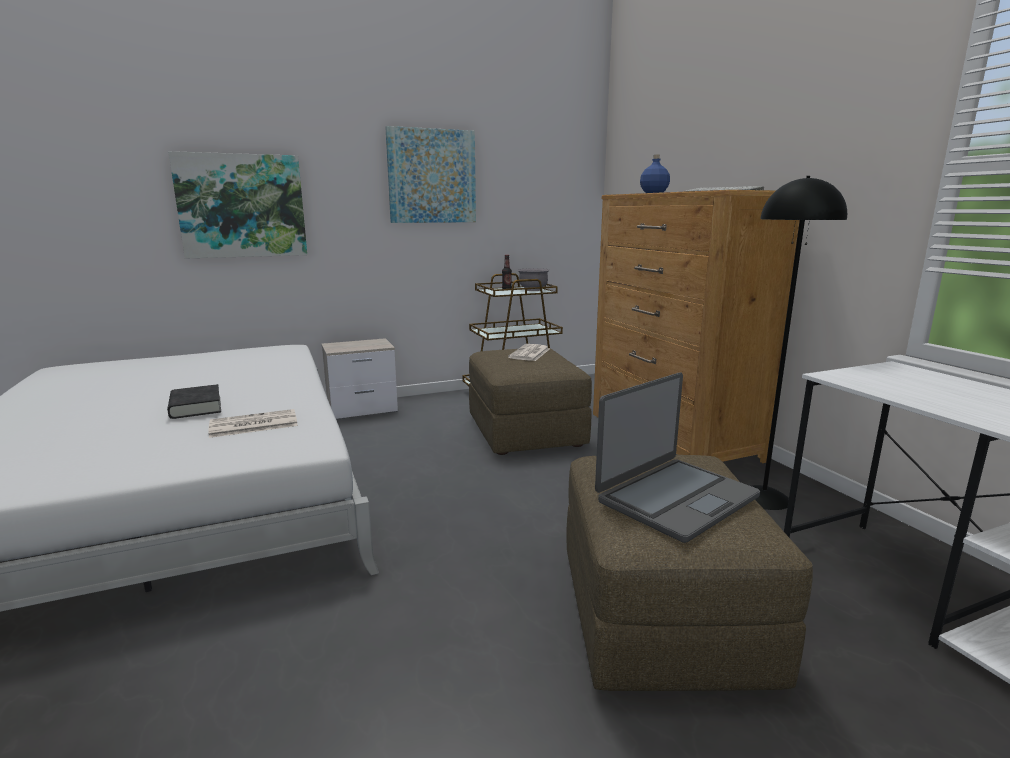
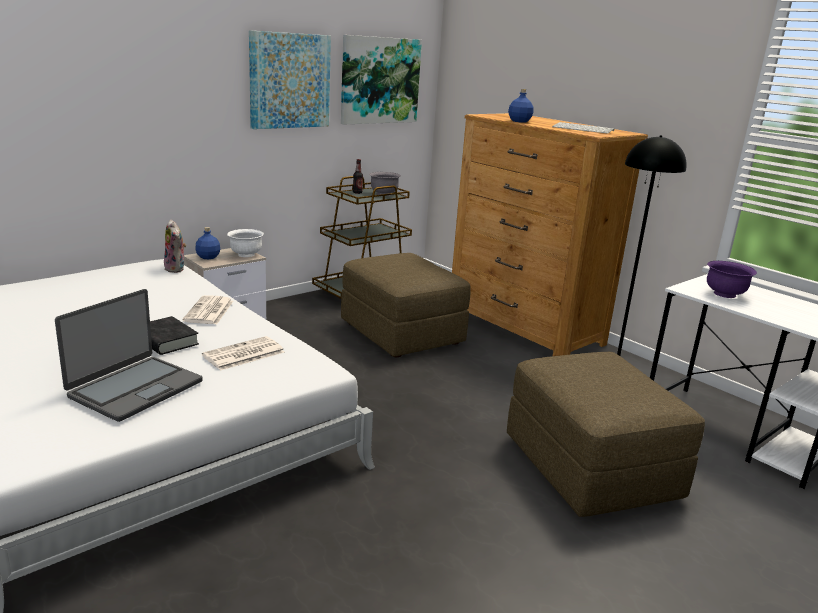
camera: 20 degrees left, 5 degrees up
(242, 206) = (107, 114): picture -> picture (380, 80)
(293, 351) = (176, 269): none -> plush toy
(341, 345) = (208, 257): none -> blue bottle
(378, 344) = (246, 254): none -> white bowl
(530, 353) = (404, 261): newspaper -> newspaper (209, 311)
(675, 498) = (612, 386): laptop -> laptop (135, 389)
(897, 384) = (725, 294): none -> purple bowl

